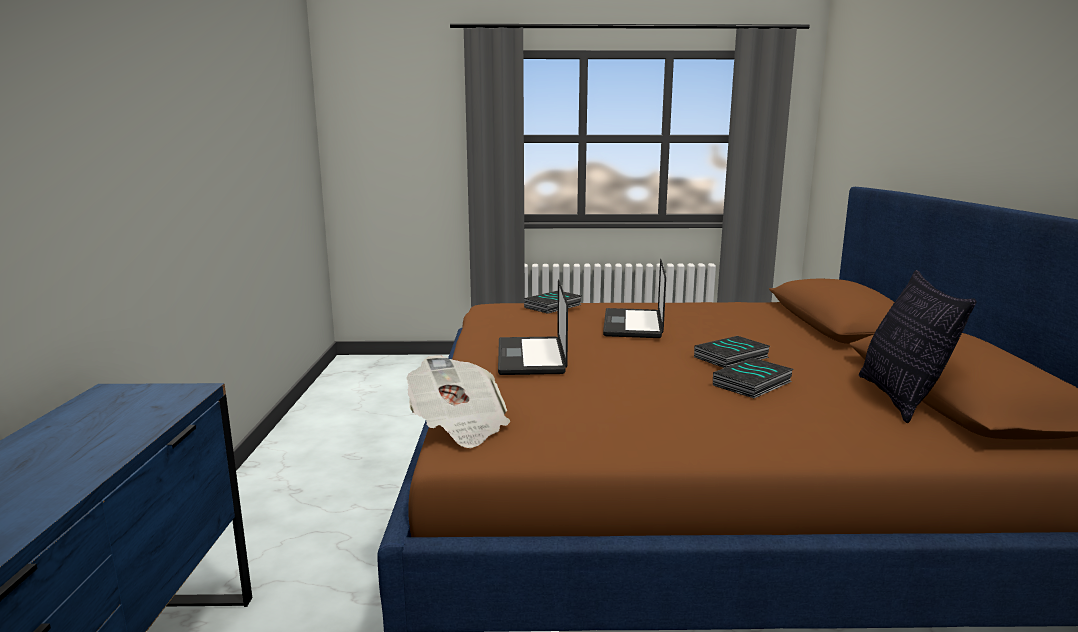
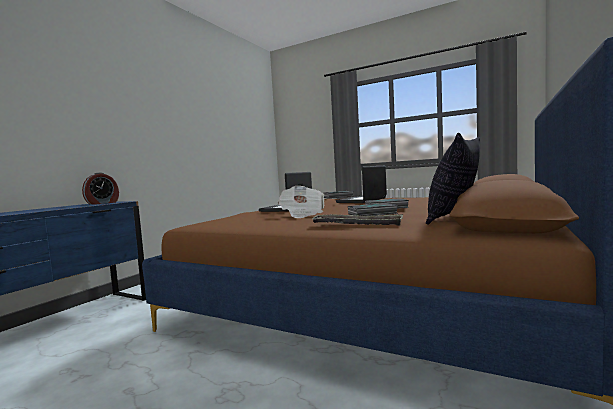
camera: 30 degrees right, 10 degrees down
(140, 404) = (102, 203): none -> alarm clock
(459, 426) = (205, 220): newspaper -> newspaper (302, 215)
(803, 427) = (357, 224): none -> tray

